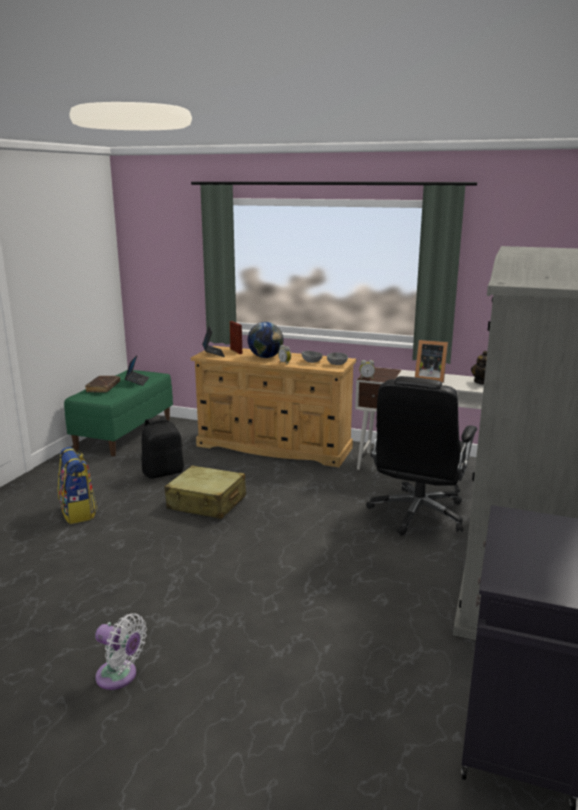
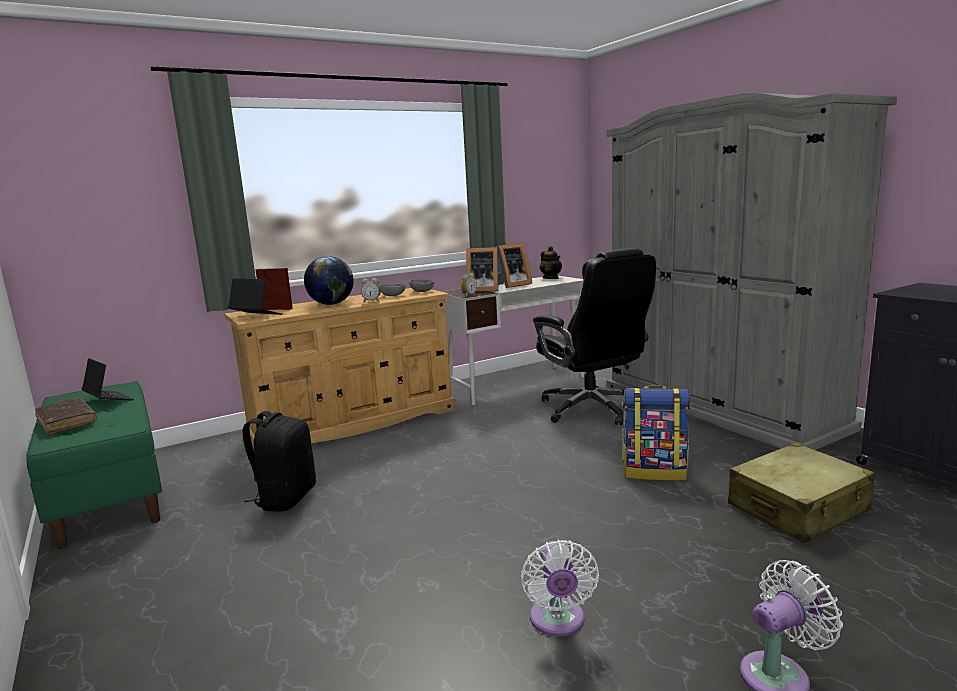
camera: 50 degrees left, 5 degrees down
(79, 512) = (277, 597): backpack -> backpack (655, 471)
(115, 592) = (558, 622): none -> white fan
(207, 503) = (416, 493): beige suitcase -> beige suitcase (798, 508)
(394, 376) = (482, 290): none -> picture frame

